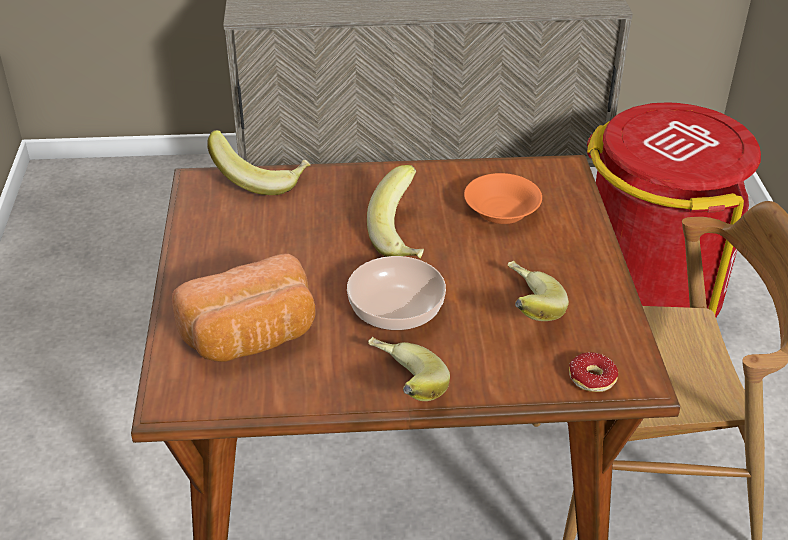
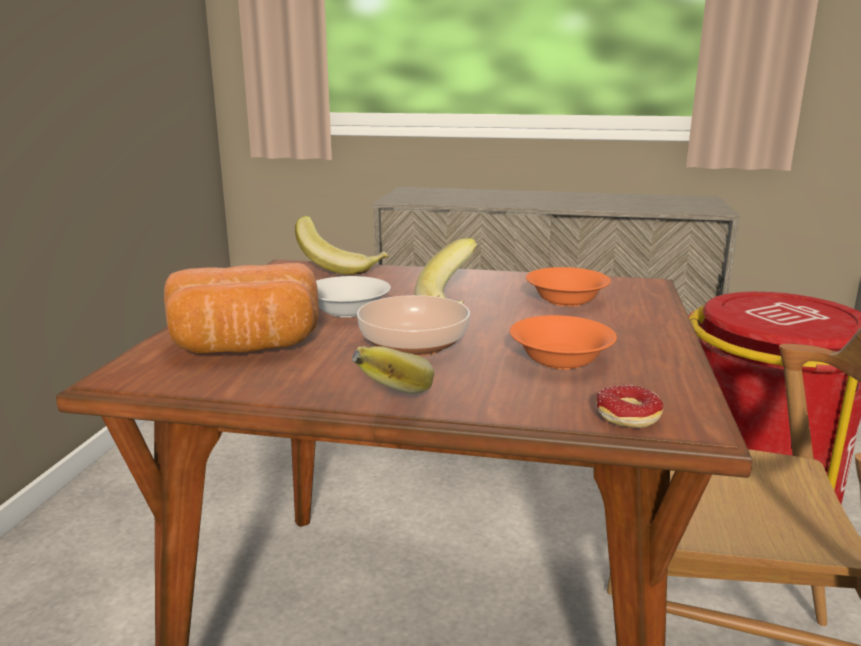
camera: 15 degrees right, 20 degrees down
(310, 263) = (347, 311): none -> white bowl
(524, 311) = (561, 359): banana -> orange bowl

